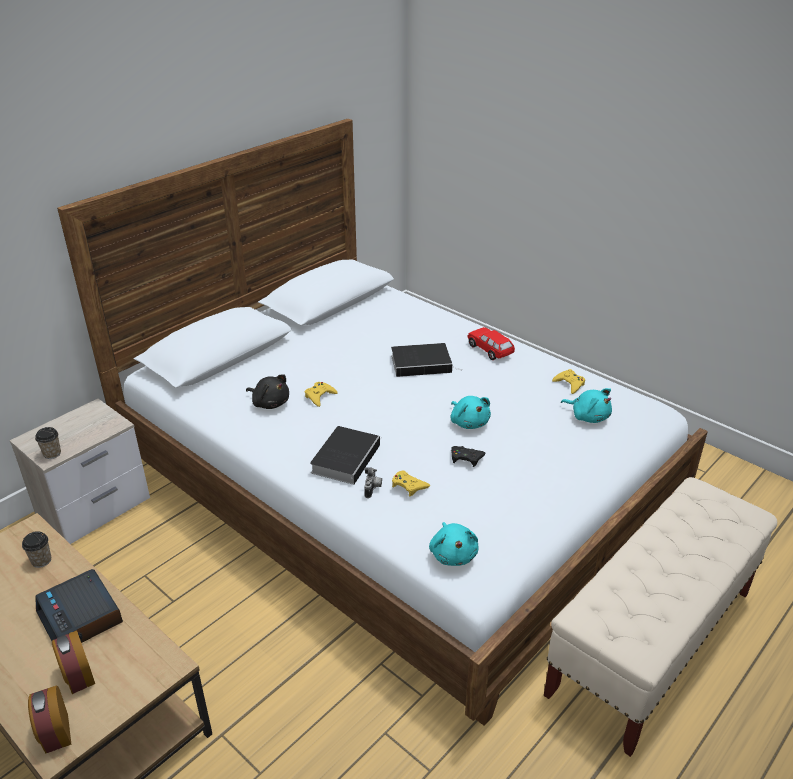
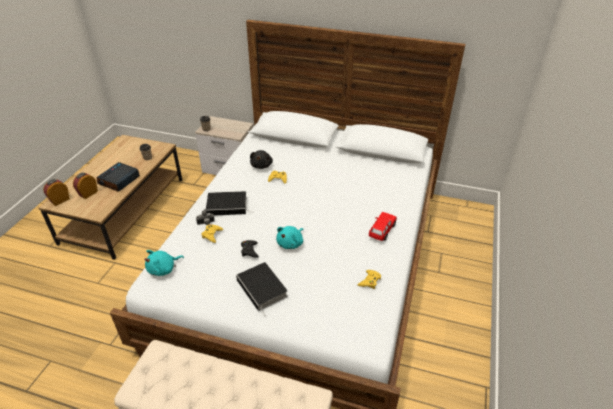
camera: 65 degrees right, 5 degrees up
(423, 363) = (341, 206): book -> book (263, 289)
(588, 416) = (334, 300): turquoise plush toy -> none

